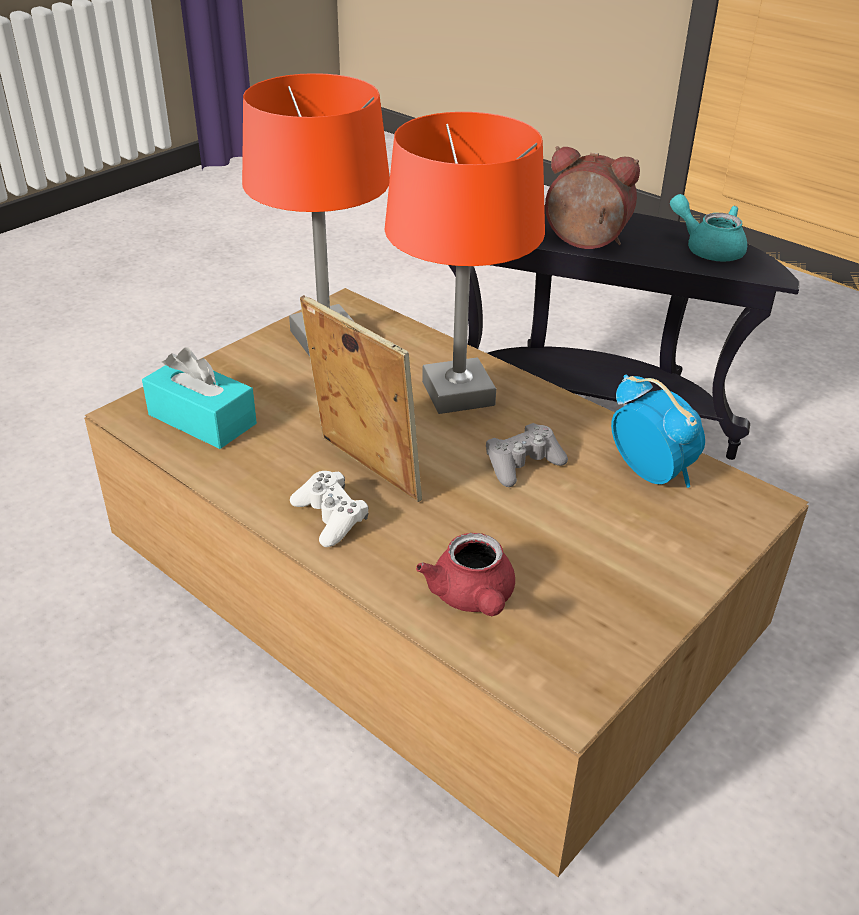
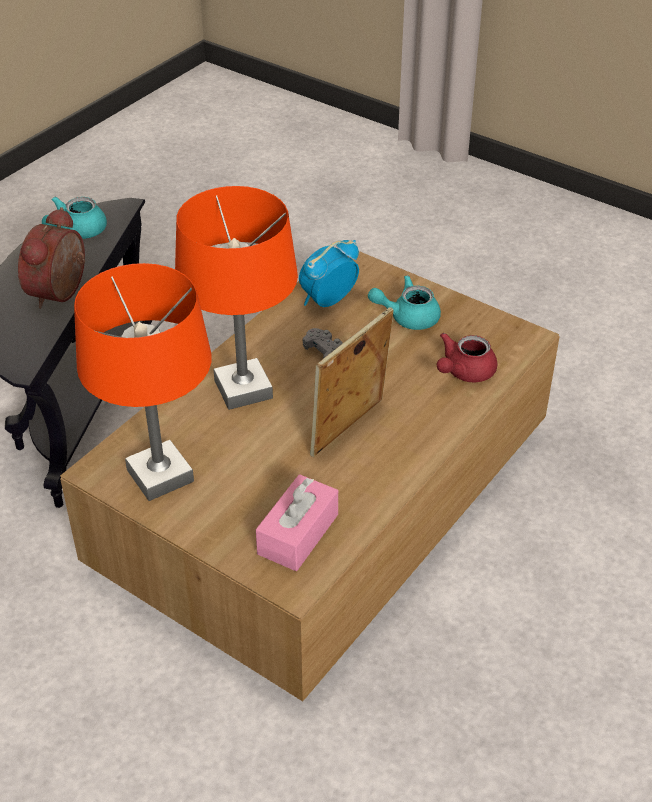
camera: 95 degrees left, 5 degrees up
(202, 419) = (298, 534): turquoise tissue box -> pink tissue box
(330, 518) = (405, 441): white game controller -> none
(473, 598) = (464, 372): red teapot -> red teapot turned 150 degrees clockwise
(616, 551) = (407, 317): none -> turquoise teapot

